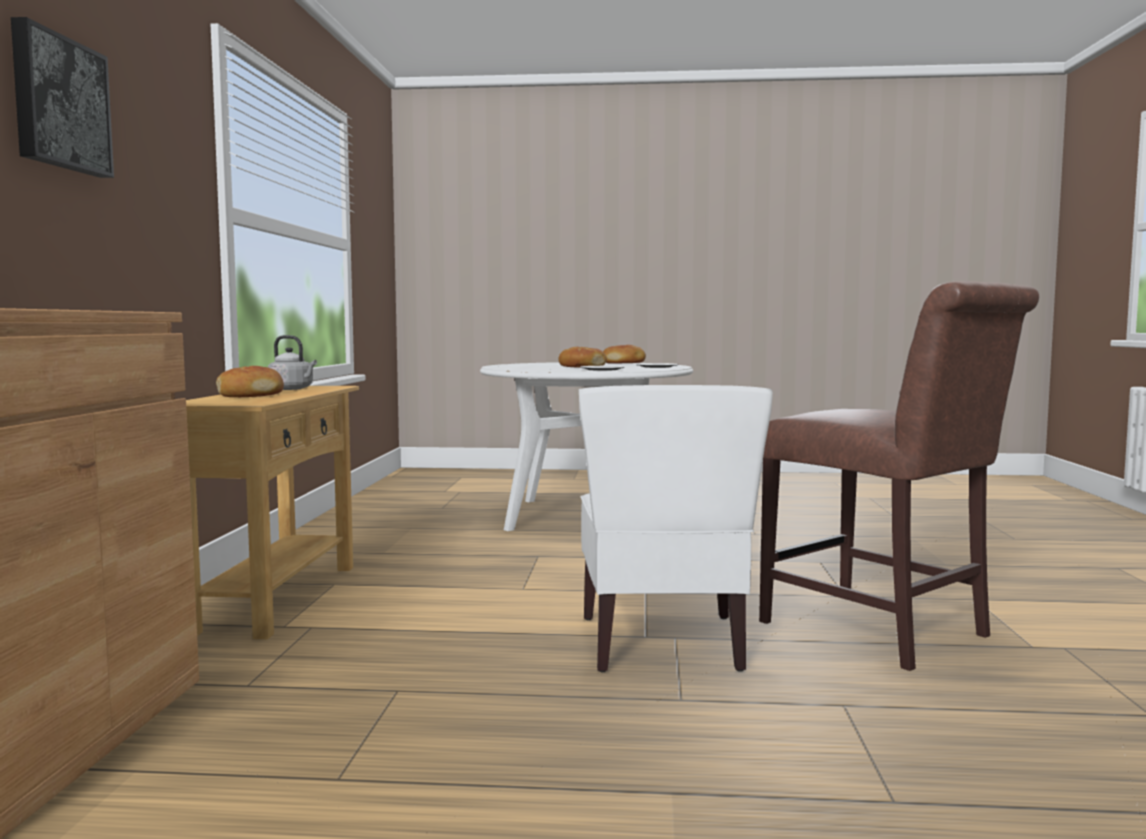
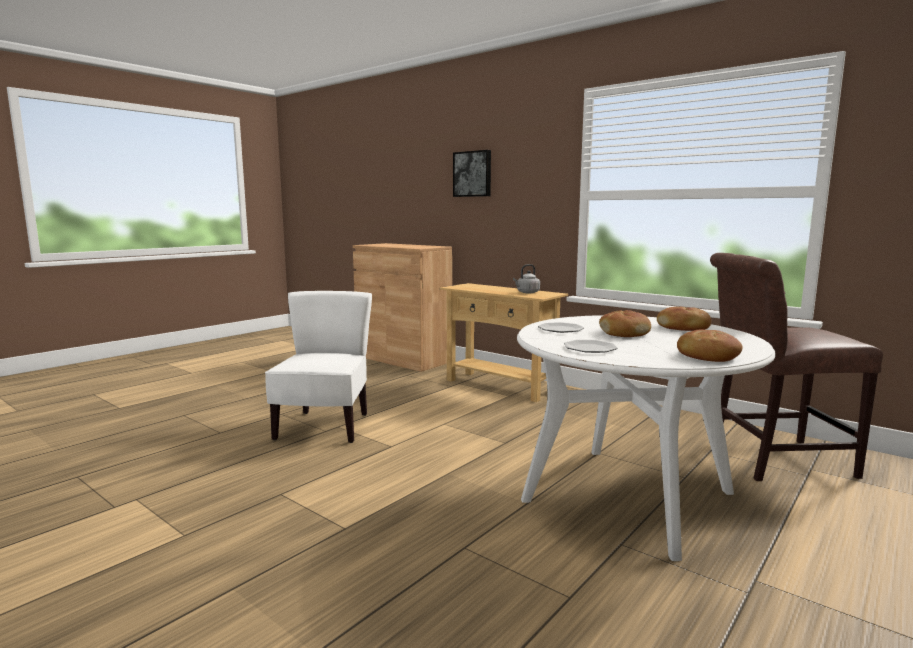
camera: 125 degrees right, 5 degrees up
(250, 395) = (494, 288): bread -> bread (683, 328)
(663, 643) = (324, 427): white chair -> white chair turned 60 degrees clockwise
(883, 632) = (231, 473): brown chair -> brown chair (772, 459)

